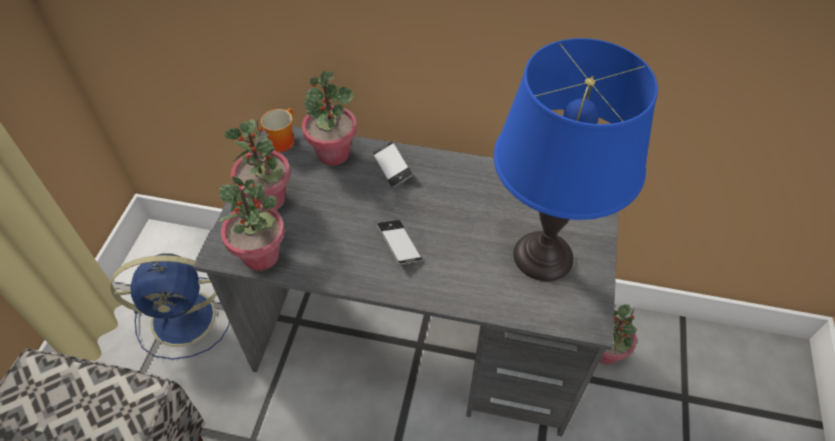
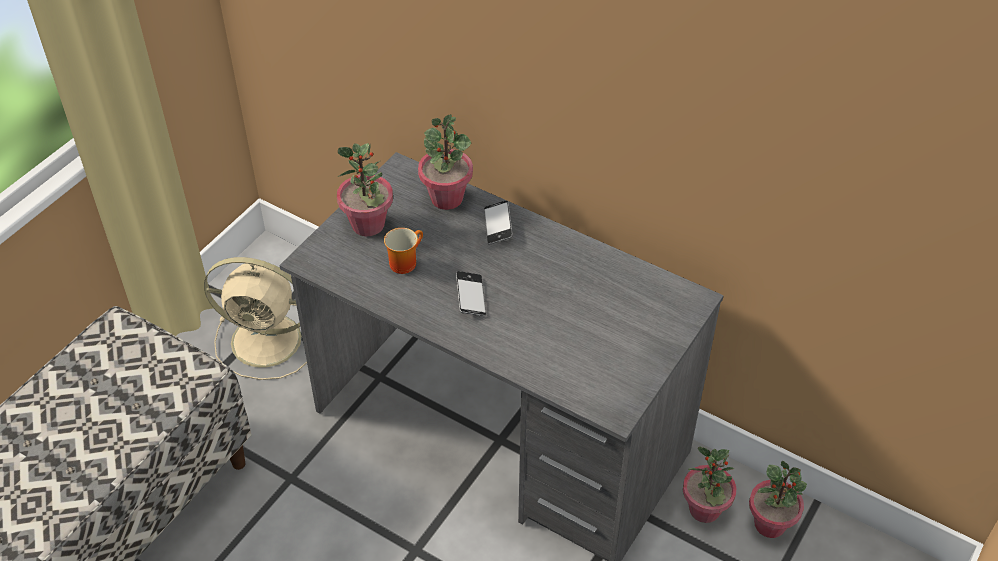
camera: 20 degrees right, 5 degrees down
(187, 317) = (269, 341): blue fan -> beige fan
(261, 255) = (342, 272): potted plant -> potted plant (770, 524)
(282, 140) = (403, 173): mug -> mug (403, 261)
(543, 255) = (603, 344): blue table lamp -> none

